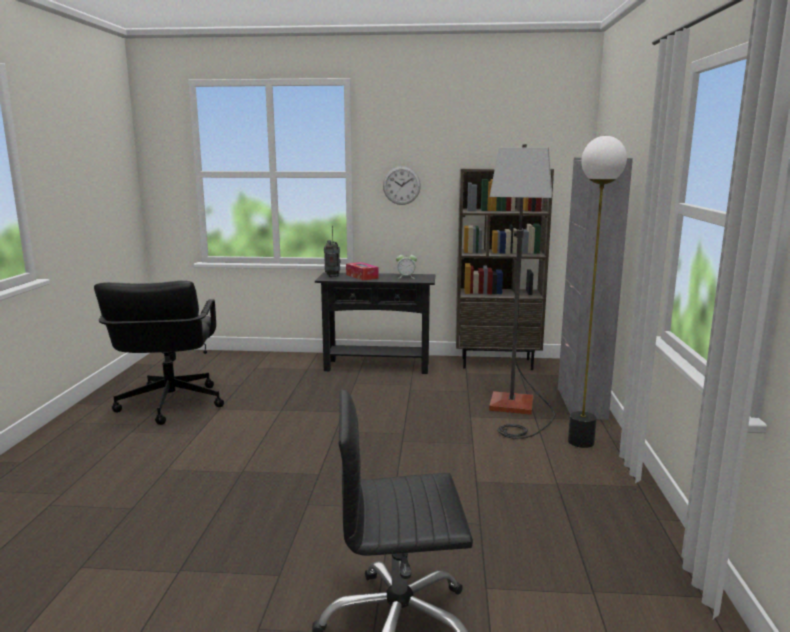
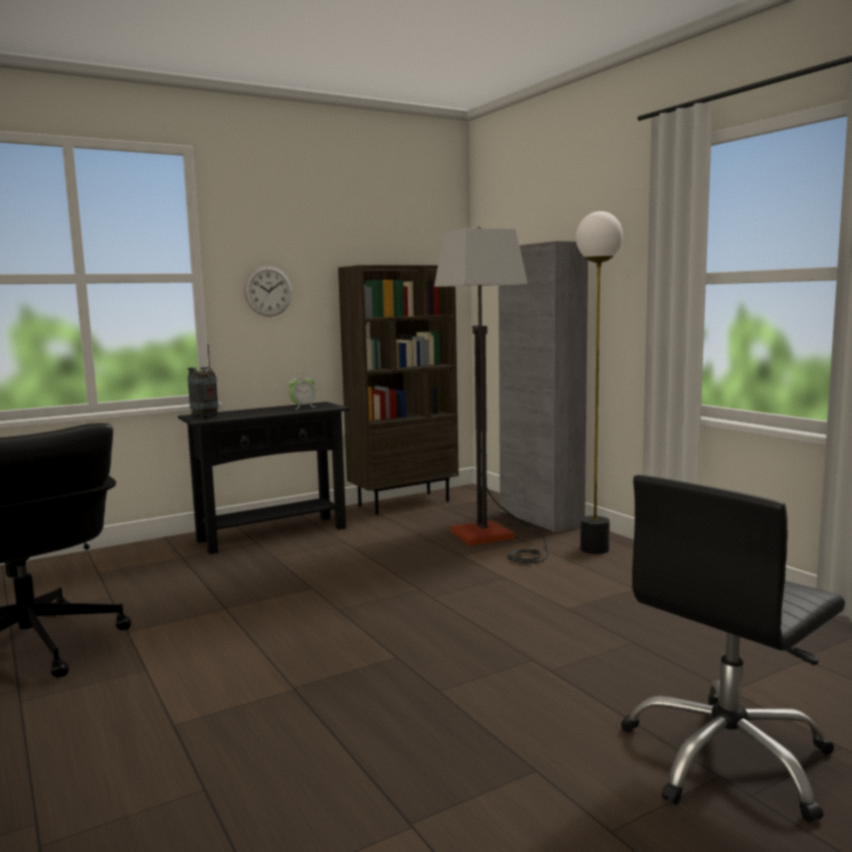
camera: 35 degrees left, 5 degrees down
(362, 276) = (246, 413): tissue box -> none

